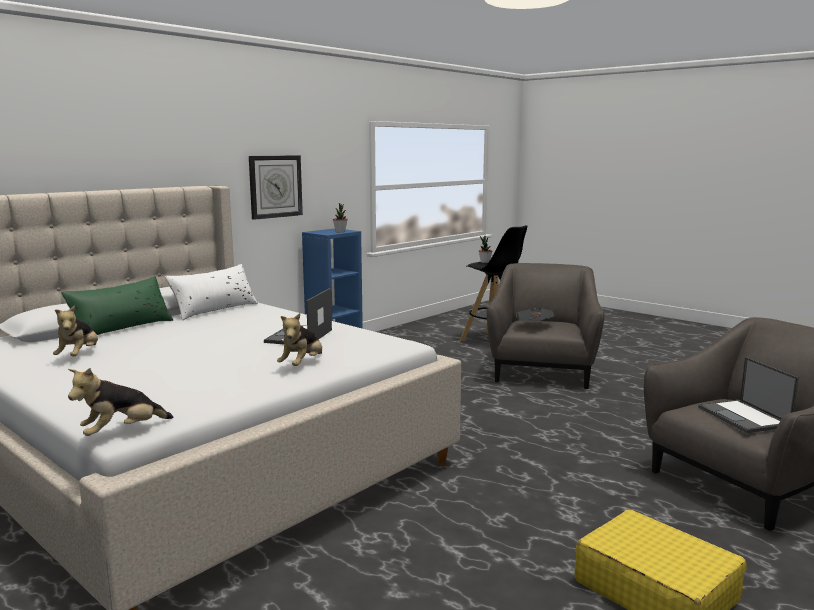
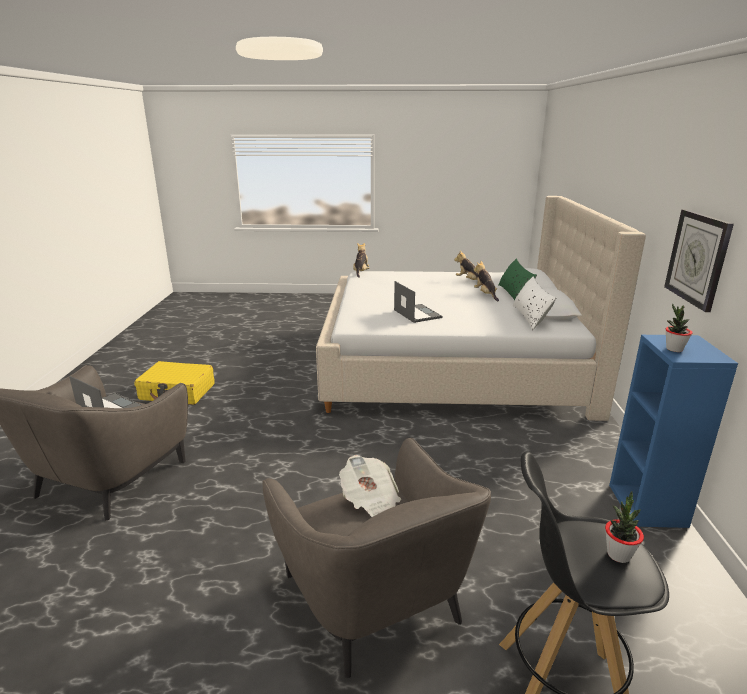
camera: 140 degrees right, 10 degrees up
(302, 364) = (369, 301): plush toy -> plush toy (485, 295)

